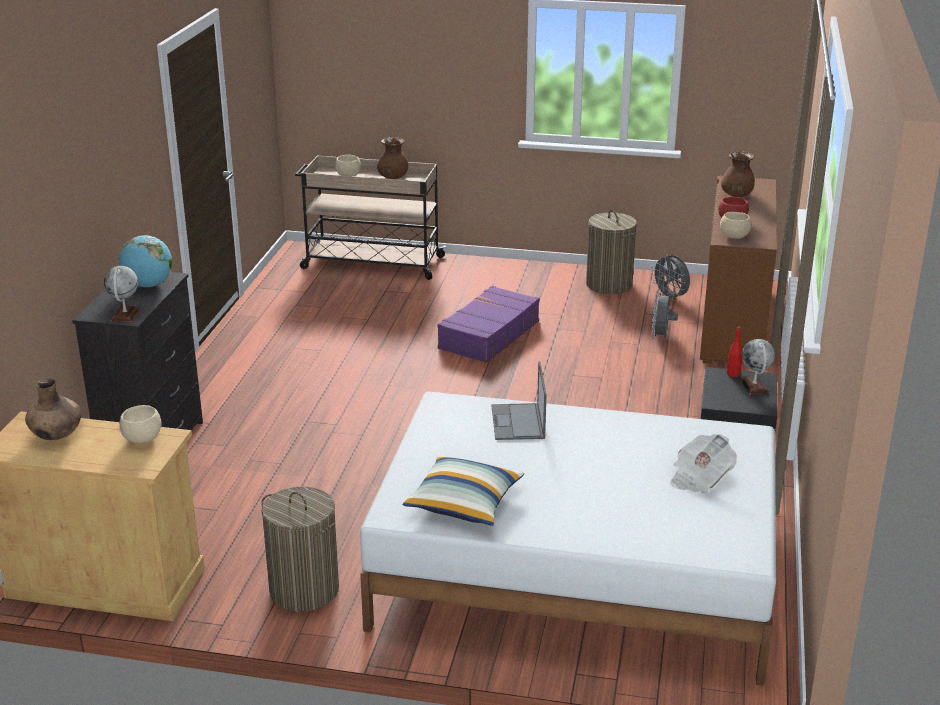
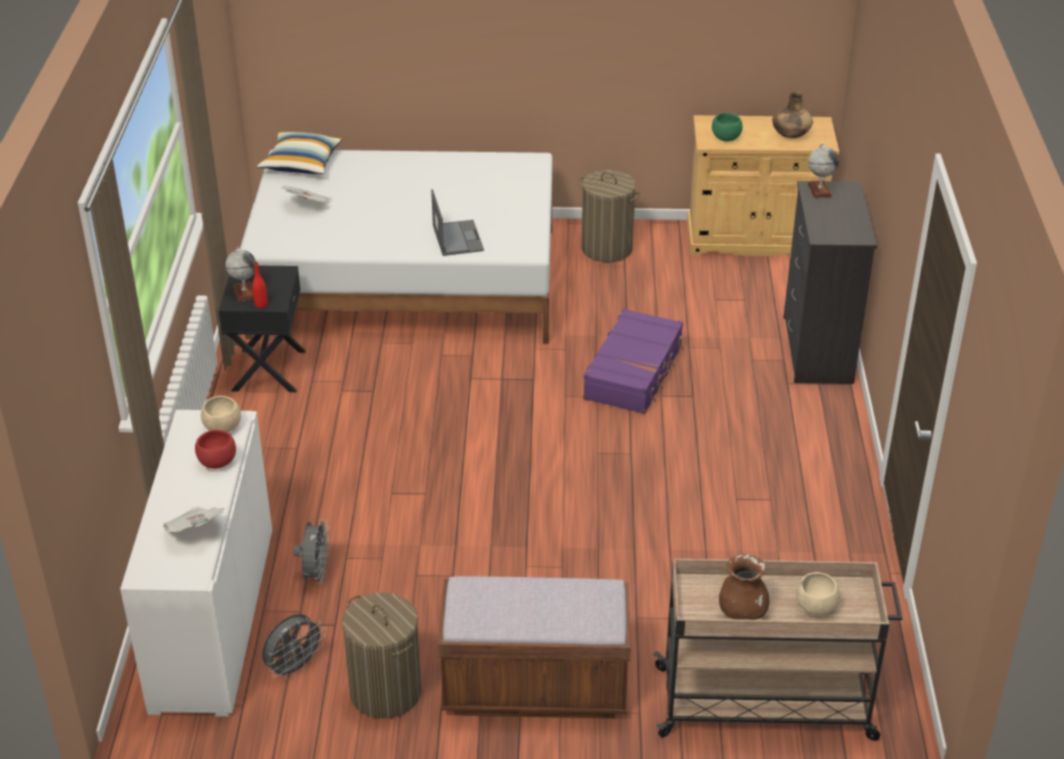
camera: 170 degrees right, 10 degrees up
(142, 439) = (726, 138): beige bowl -> green bowl
(148, 285) = (832, 225): globe -> none
(464, 503) = (484, 172): pillow -> pillow (301, 163)
(488, 335) = (540, 551): purple suitcase -> purple suitcase (634, 372)
(512, 278) = (535, 687): none -> brown bench
(670, 298) = (294, 668): grey fan -> grey fan turned 90 degrees clockwise
(733, 323) = (213, 618): brown cabinet -> white cabinet
(736, 195) = (195, 531): brown vase -> newspaper

